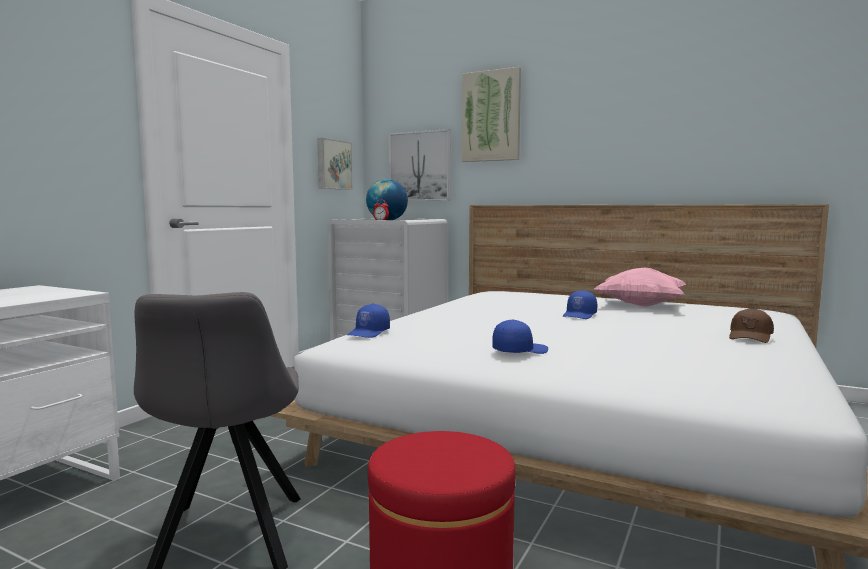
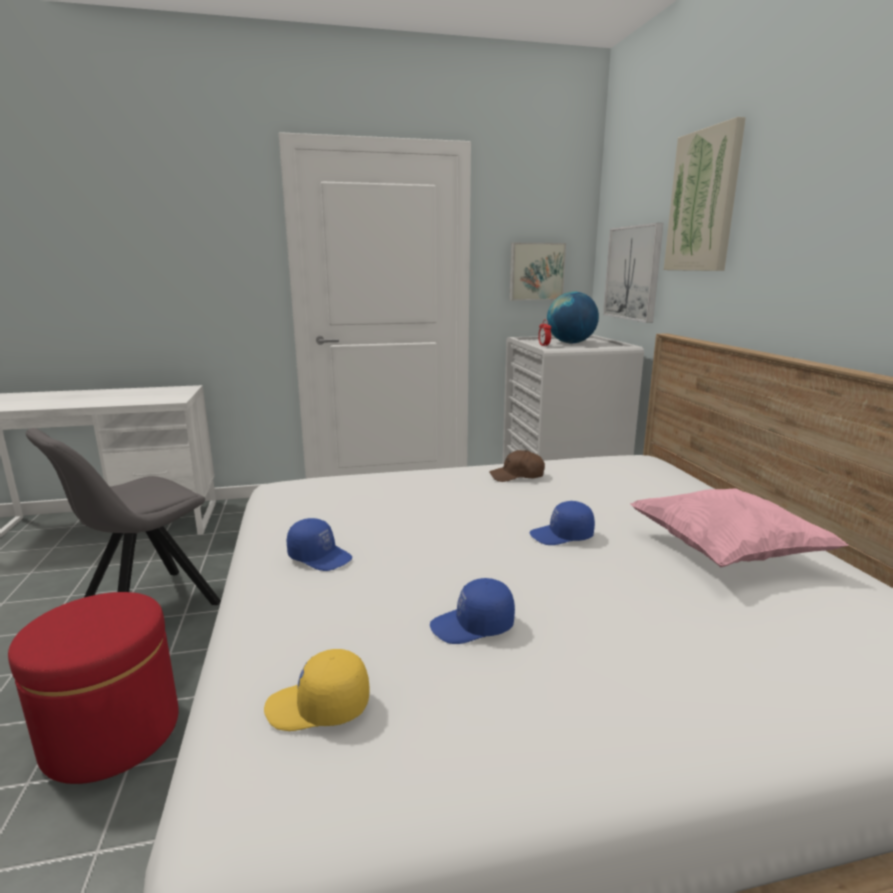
camera: 50 degrees right, 10 degrees up
(369, 333) = (321, 482): blue cap -> blue cap (473, 626)
(717, 376) = (318, 707): none -> yellow cap
(750, 337) = (642, 692): brown cap -> brown cap (517, 476)

